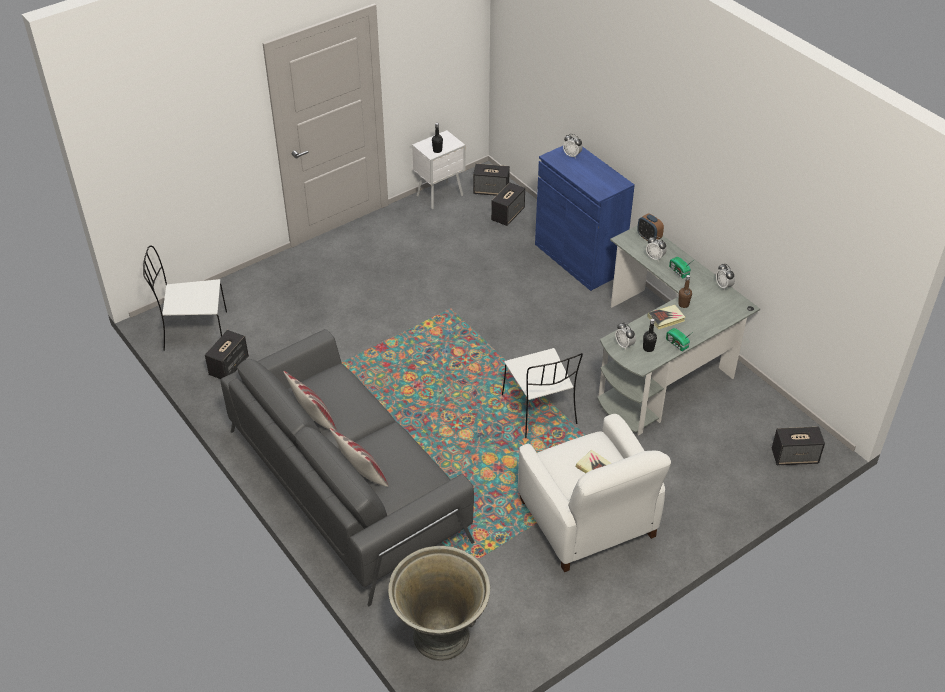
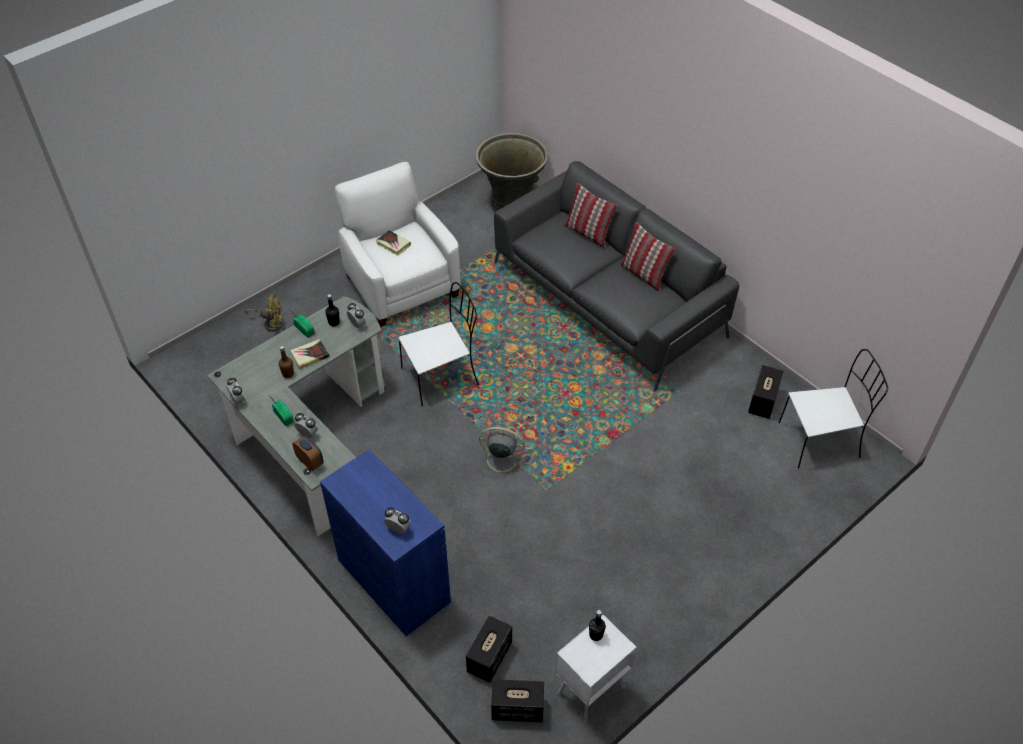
camera: 175 degrees right, 5 degrees up
(487, 334) = (500, 459): none -> grey fan
(540, 411) = (442, 376): white chair -> white chair turned 90 degrees clockwise
(733, 481) = (270, 323): none -> yellow fan
(795, 456) = (207, 348): speaker -> none

